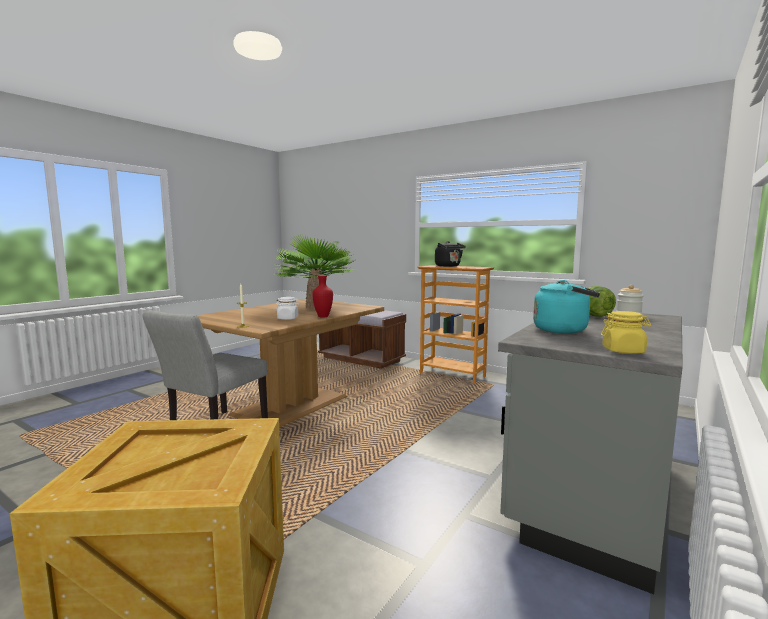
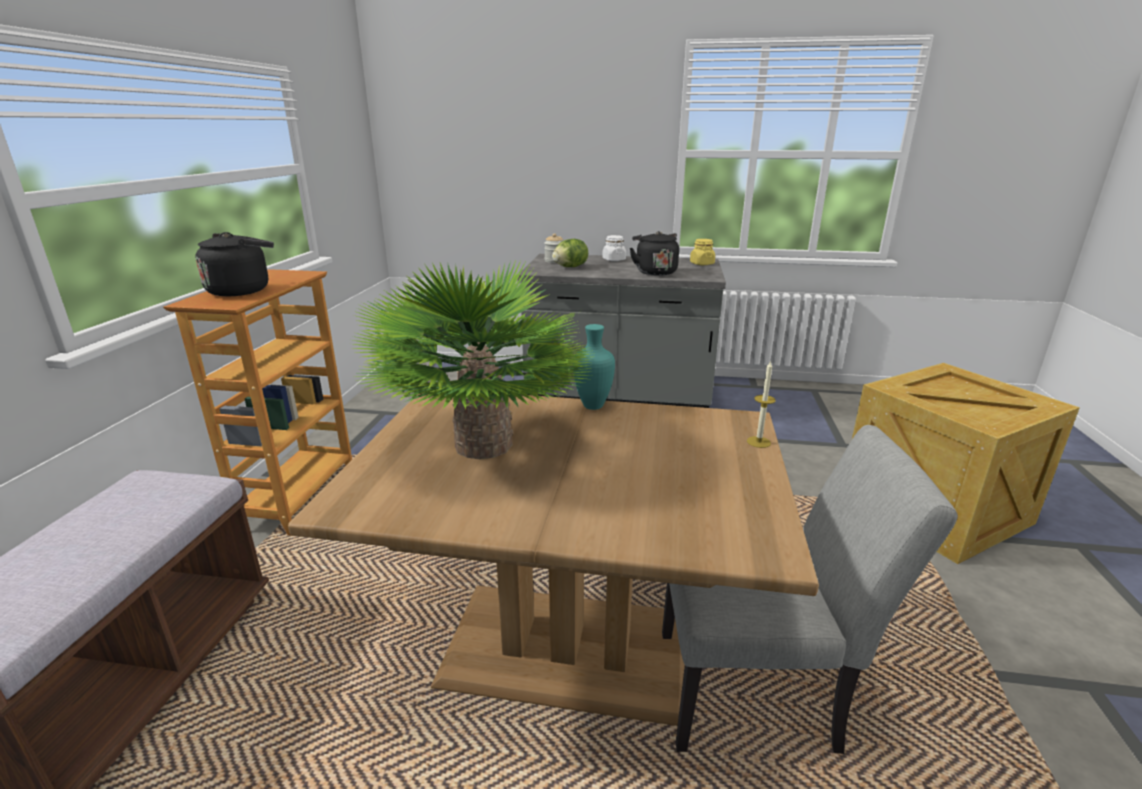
camera: 115 degrees left, 15 degrees up
(288, 318) = (646, 429): white jar -> white jar (613, 260)
(323, 316) = (592, 405): red vase -> turquoise vase
(563, 330) = (654, 272): turquoise kettle -> black kettle

